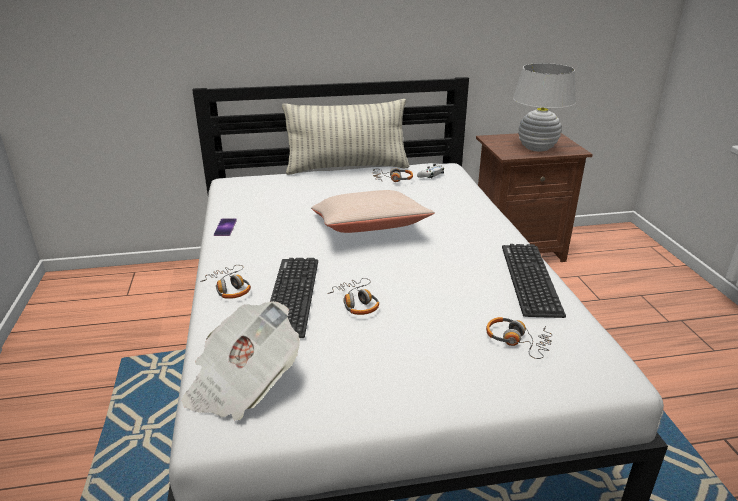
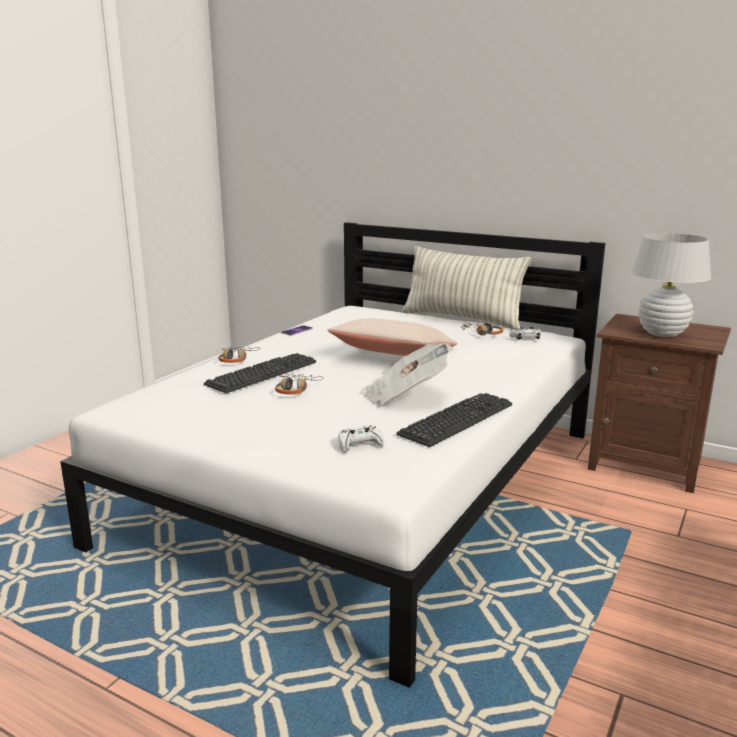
camera: 40 degrees right, 10 degrees down
(242, 384) = (155, 400): newspaper -> newspaper (404, 395)
(517, 341) = (359, 445): headphones -> white game controller

